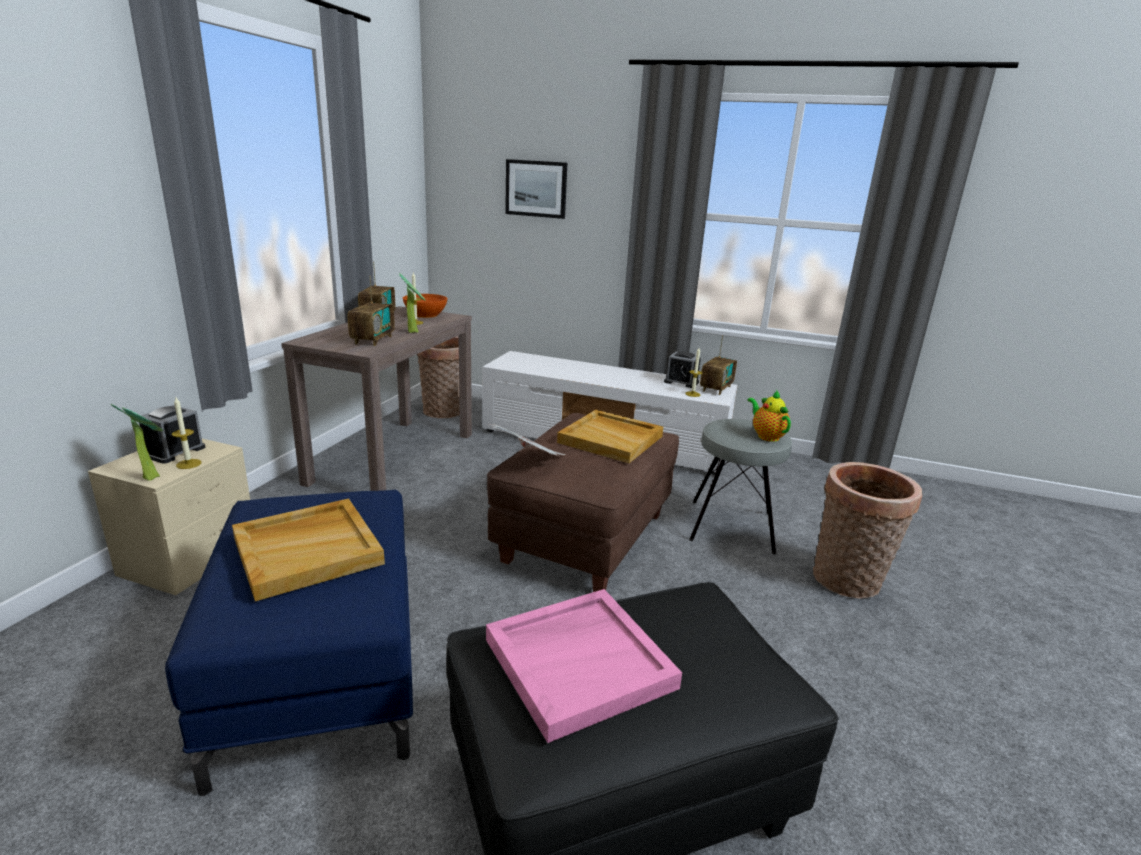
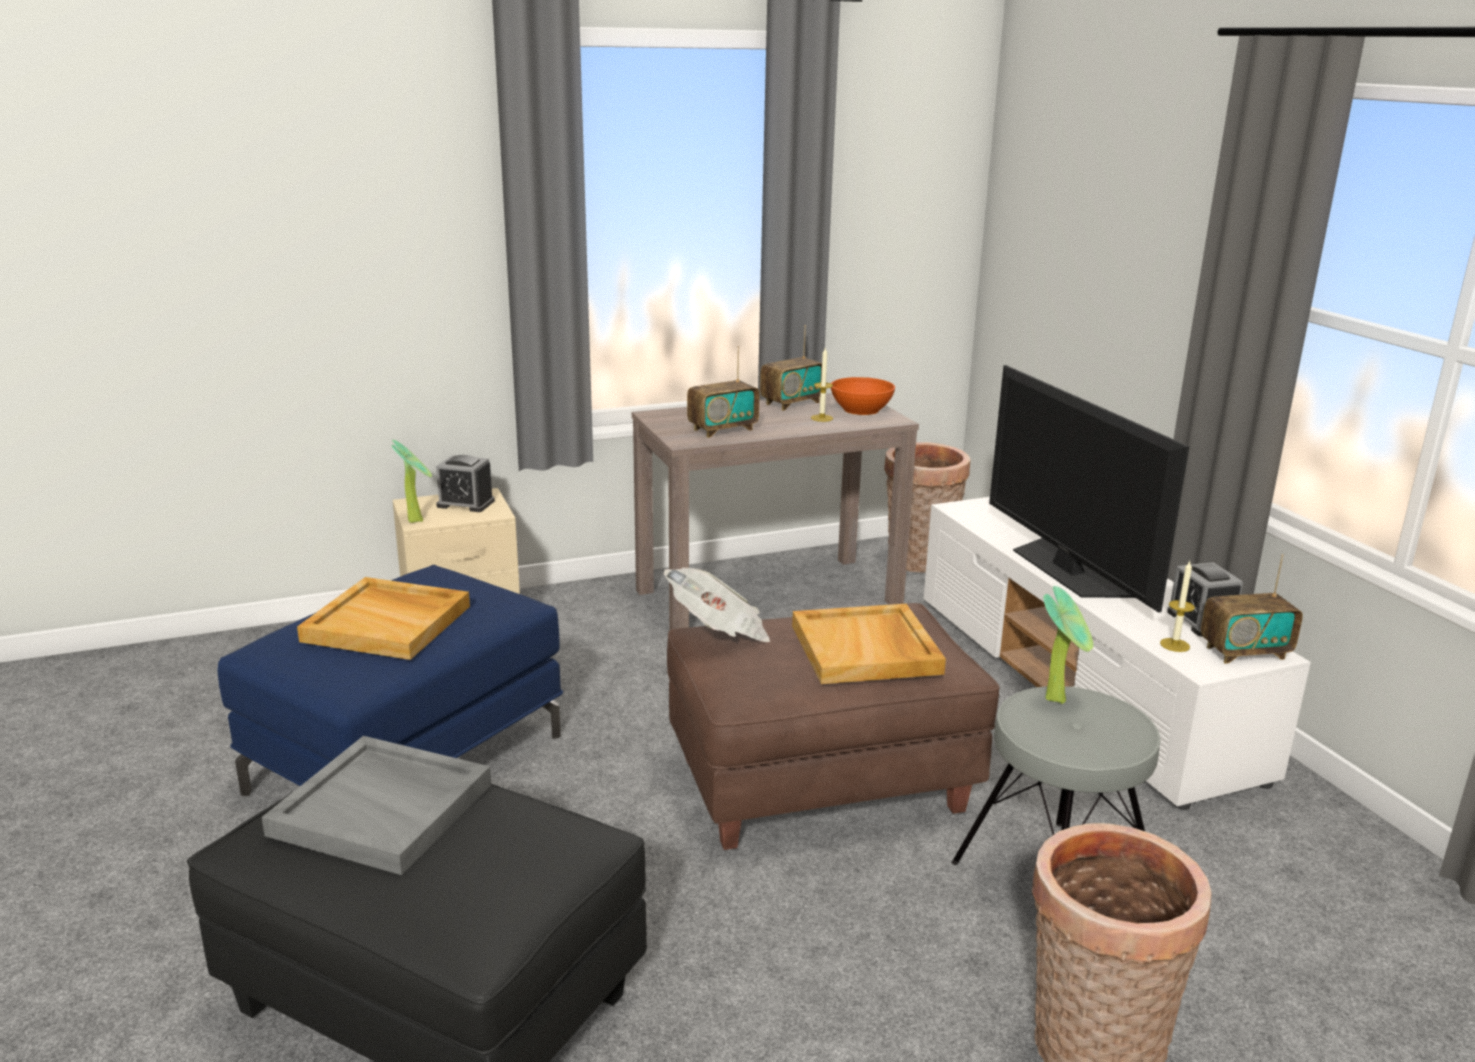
camera: 50 degrees right, 0 degrees up
(175, 451) = (465, 503): alarm clock -> alarm clock turned 150 degrees counterclockwise
(188, 464) = (455, 518): candle -> none
(414, 331) = (792, 429): potted plant -> potted plant (1059, 698)
(536, 188) = (1101, 235): picture -> none
(579, 662) = (384, 808): pink tray -> grey tray
(598, 378) = (1067, 570): none -> television
(766, 436) = (1093, 738): teapot -> none

